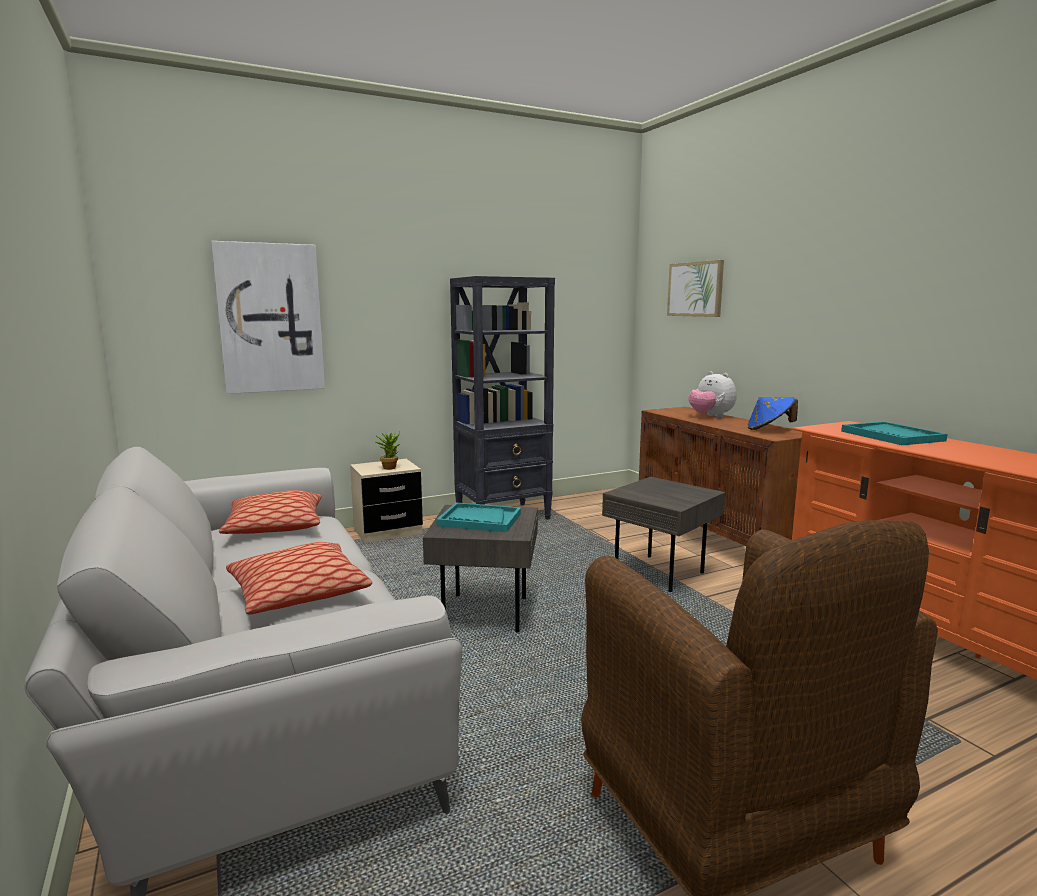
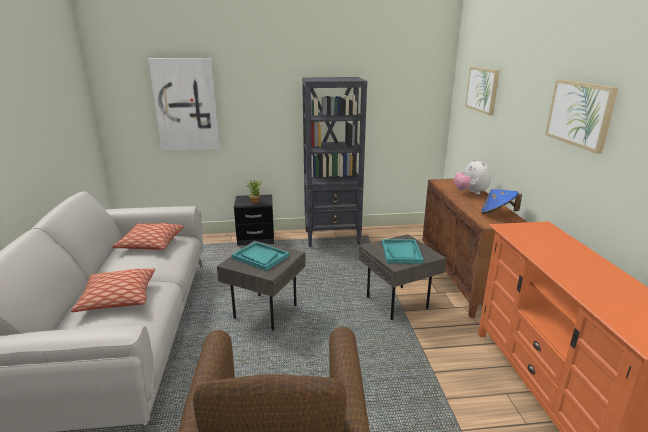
camera: 20 degrees right, 10 degrees up
(387, 531) = (256, 239): beige nightstand -> black nightstand
(871, 283) = (579, 114): none -> picture
(892, 436) = (555, 247): turquoise tray -> turquoise tray (401, 252)

